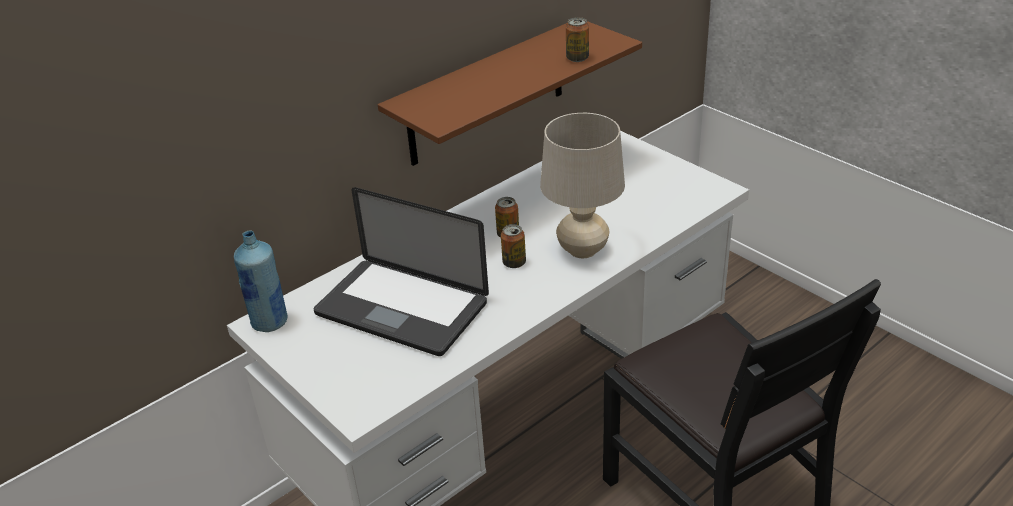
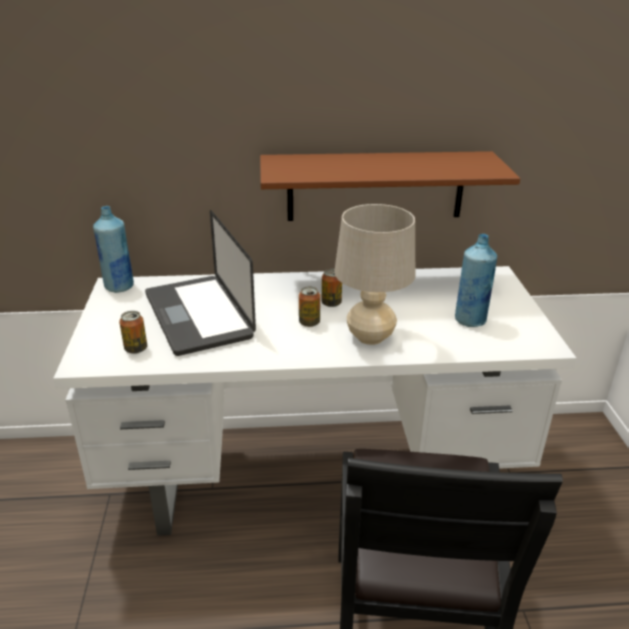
camera: 35 degrees right, 5 degrees down
(577, 58) = (445, 172): can -> can (136, 349)
(640, 194) = (470, 320): none -> blue bottle

